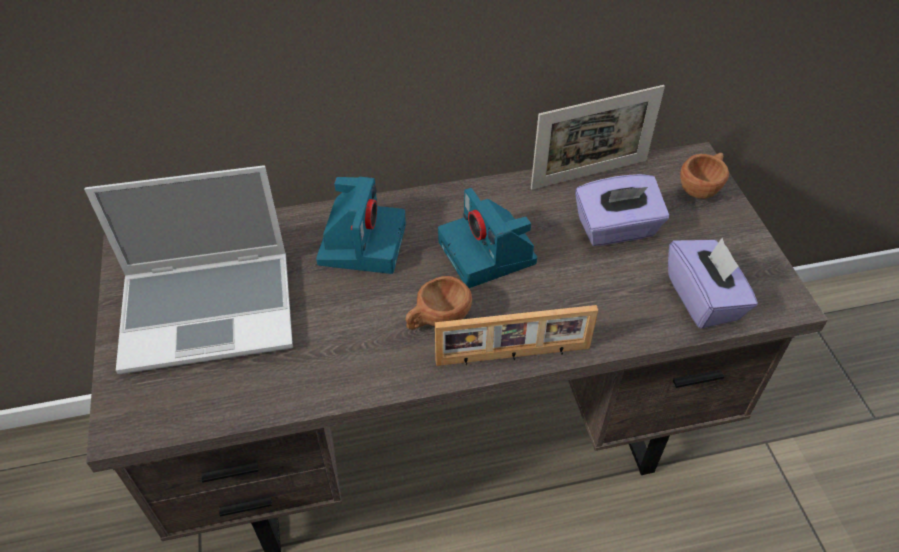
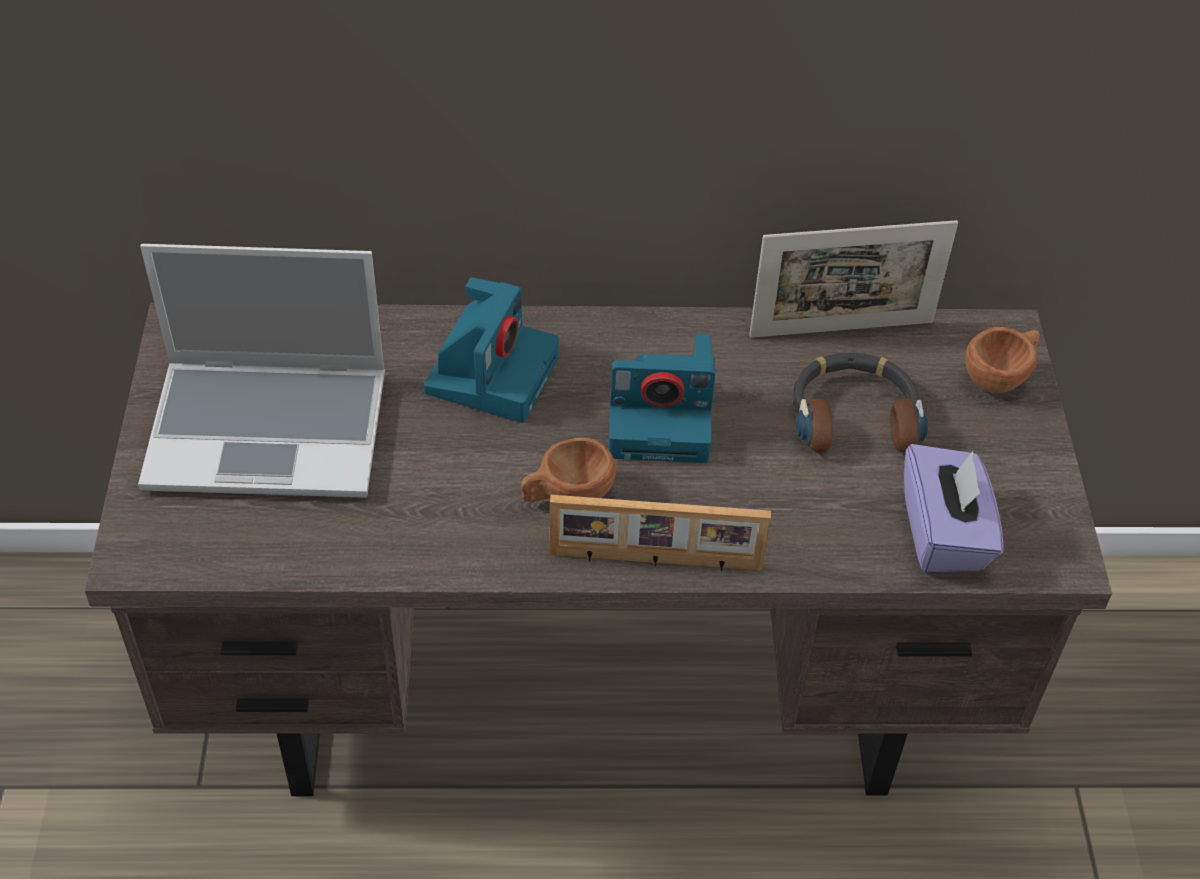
camera: 10 degrees right, 0 degrees up
(488, 253) = (662, 418): camera -> camera turned 75 degrees counterclockwise
(616, 229) = (854, 415): purple tissue box -> headphones

